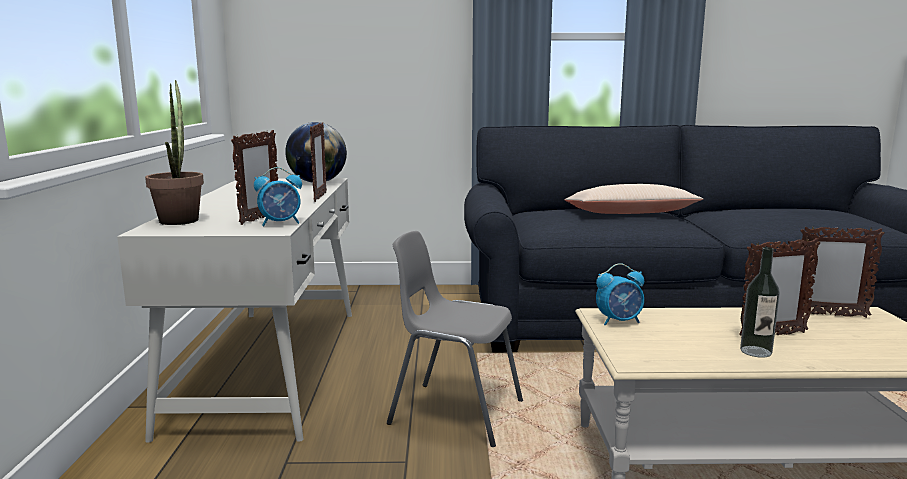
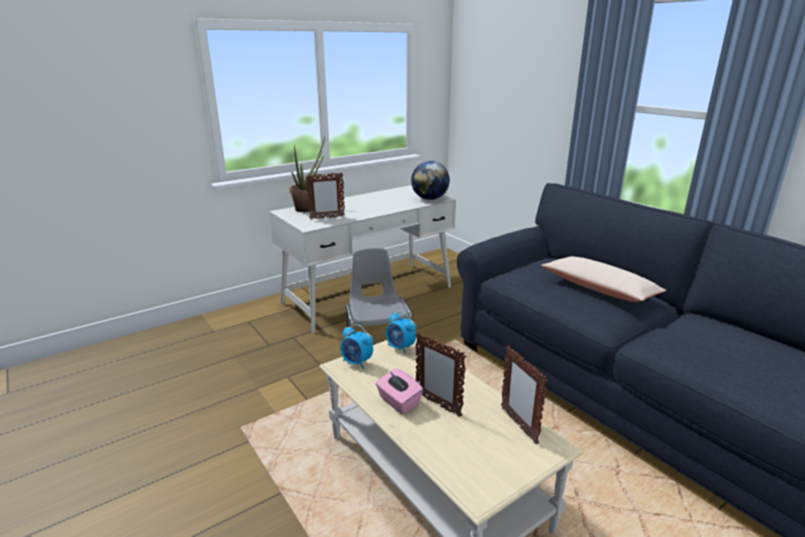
camera: 55 degrees right, 10 degrees up
(281, 223) = (323, 224): alarm clock -> alarm clock (356, 362)
(320, 197) = (391, 211): picture frame -> none
(756, 351) = (398, 402): bottle -> pink tissue box

